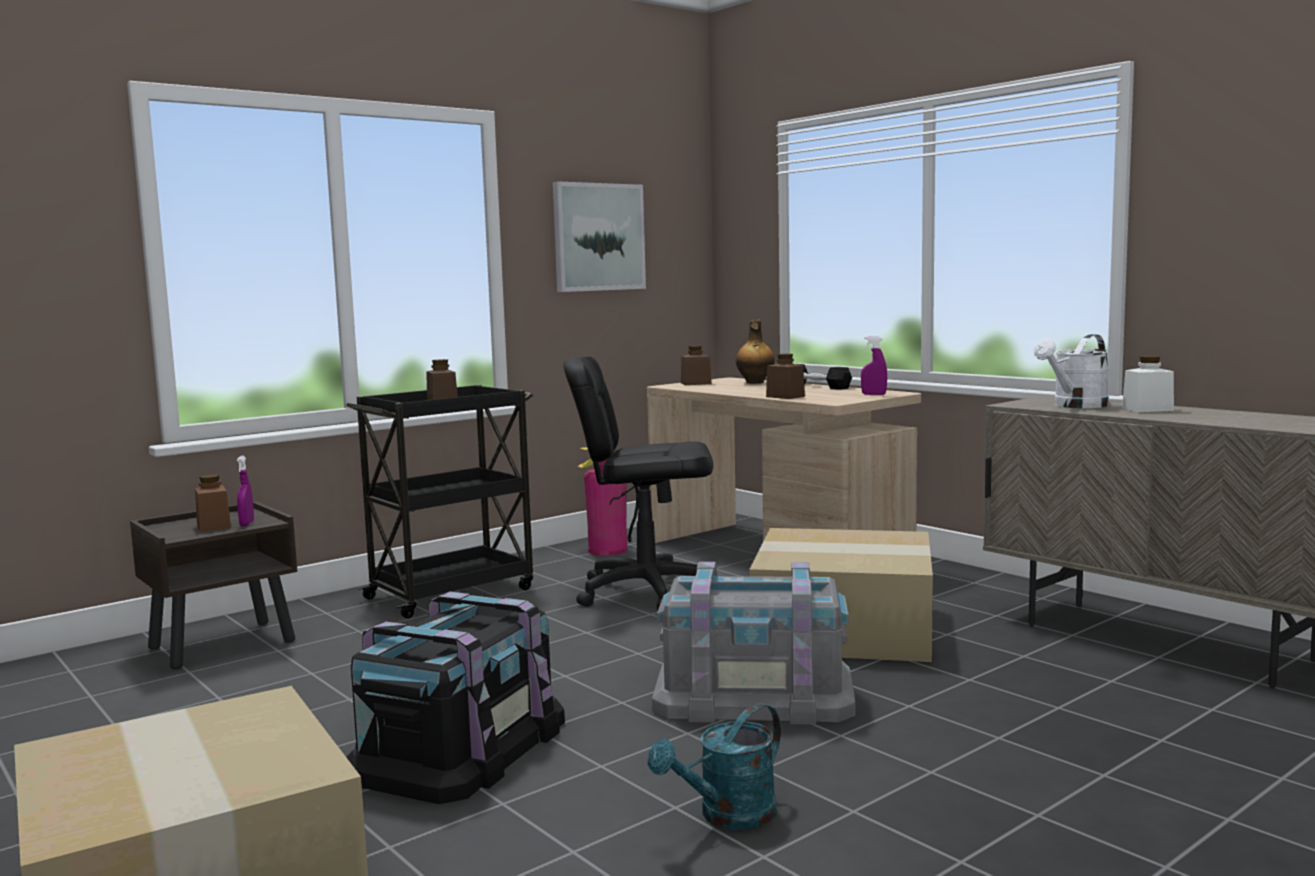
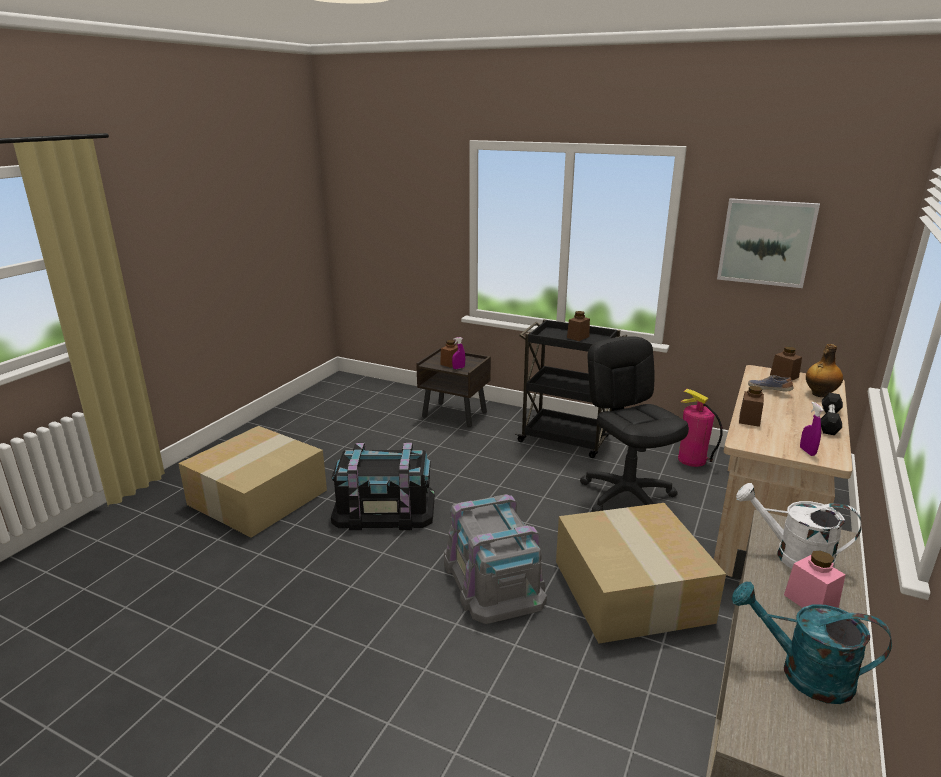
camera: 65 degrees right, 15 degrees up
(723, 388) = (769, 390): none -> shoe
(727, 817) = (346, 604): turquoise watering can -> turquoise watering can (803, 673)
(1147, 409) = (810, 601): white jar -> pink jar

